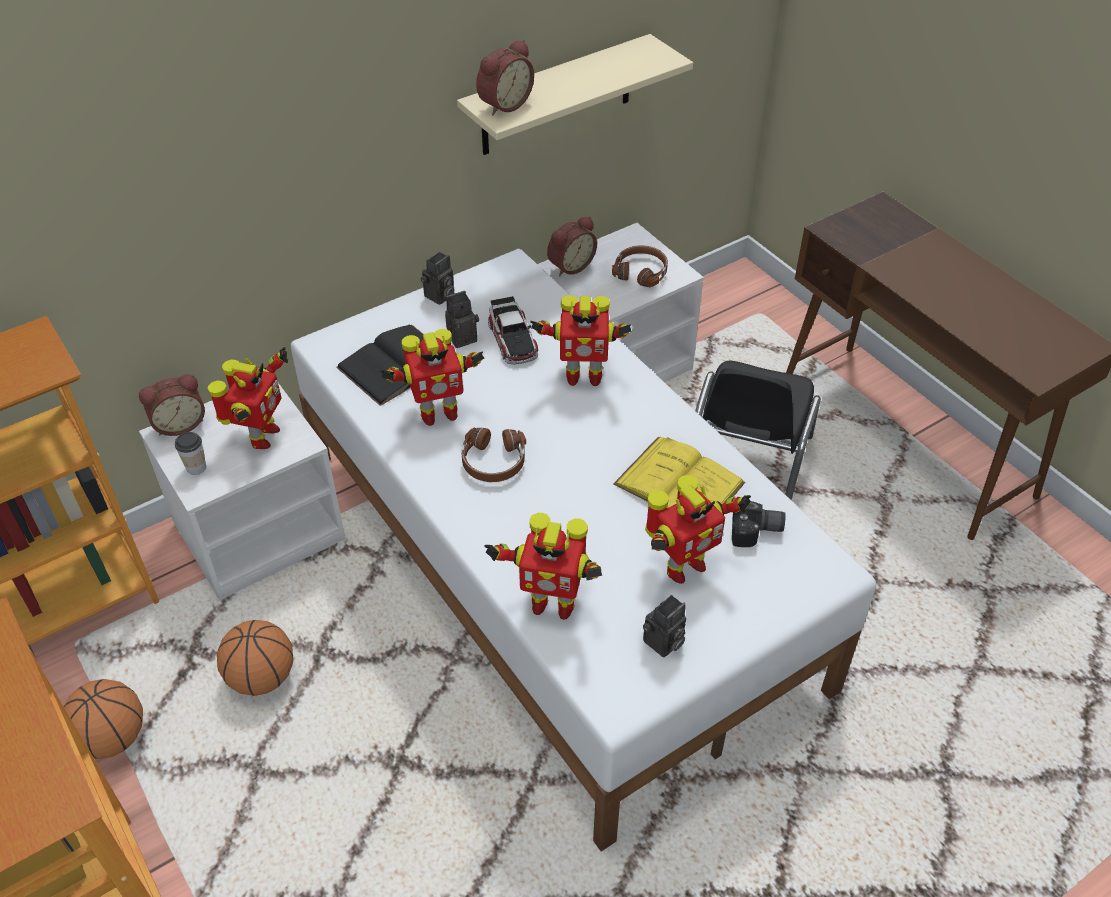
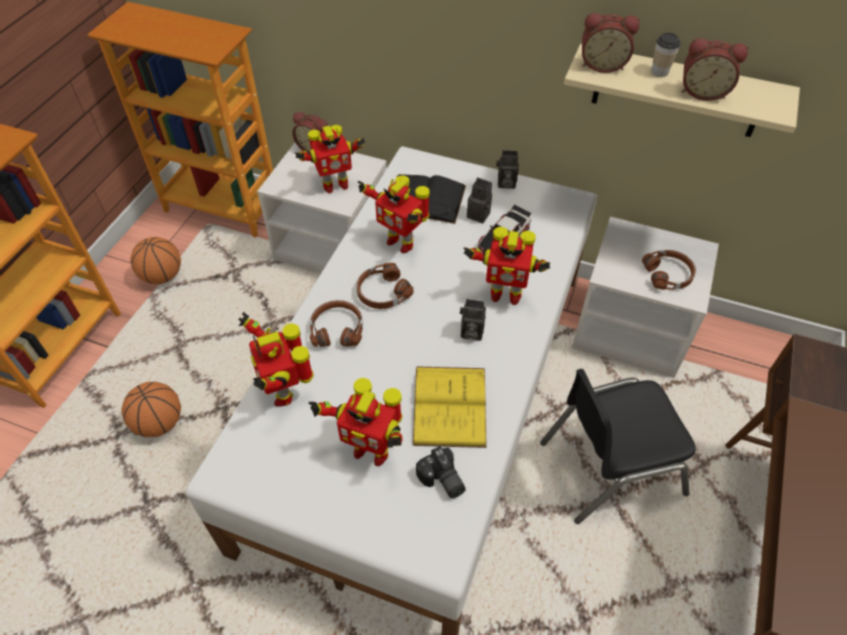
camera: 55 degrees right, 5 degrees up
(196, 467) = (290, 175): cup -> cup (659, 71)
(262, 677) = (238, 310): basketball -> basketball (159, 423)
(508, 521) = (337, 329): none -> brown headphones
(569, 265) = (628, 233): alarm clock -> alarm clock (703, 91)
(582, 376) = (504, 294): toy robot -> toy robot turned 45 degrees counterclockwise
(663, 643) = (291, 475): camera -> camera (470, 332)

